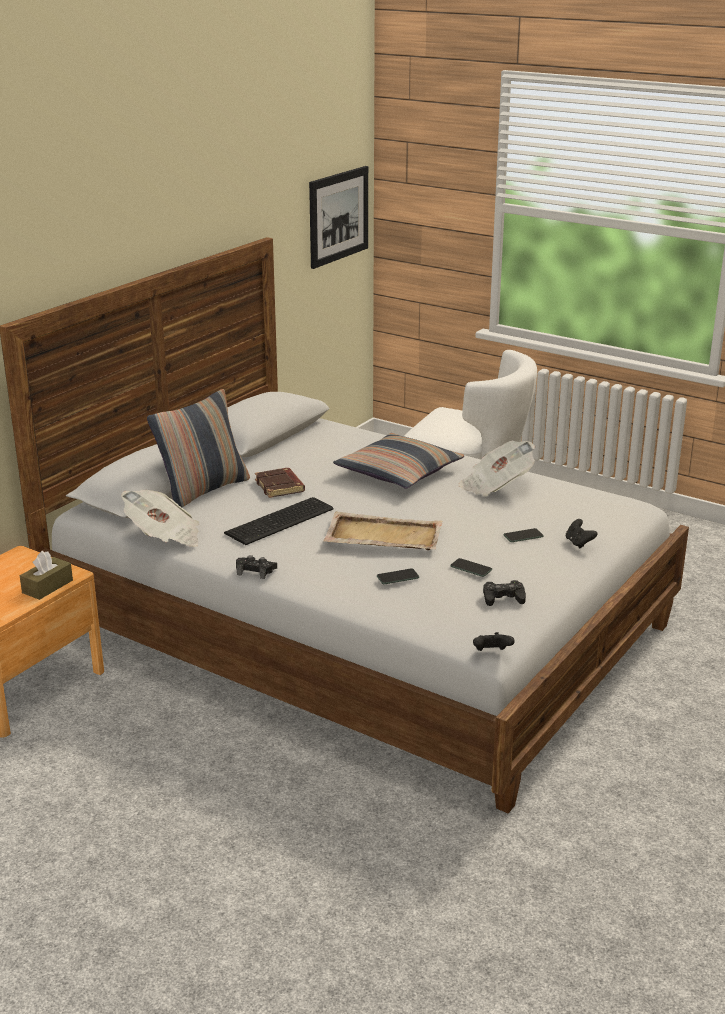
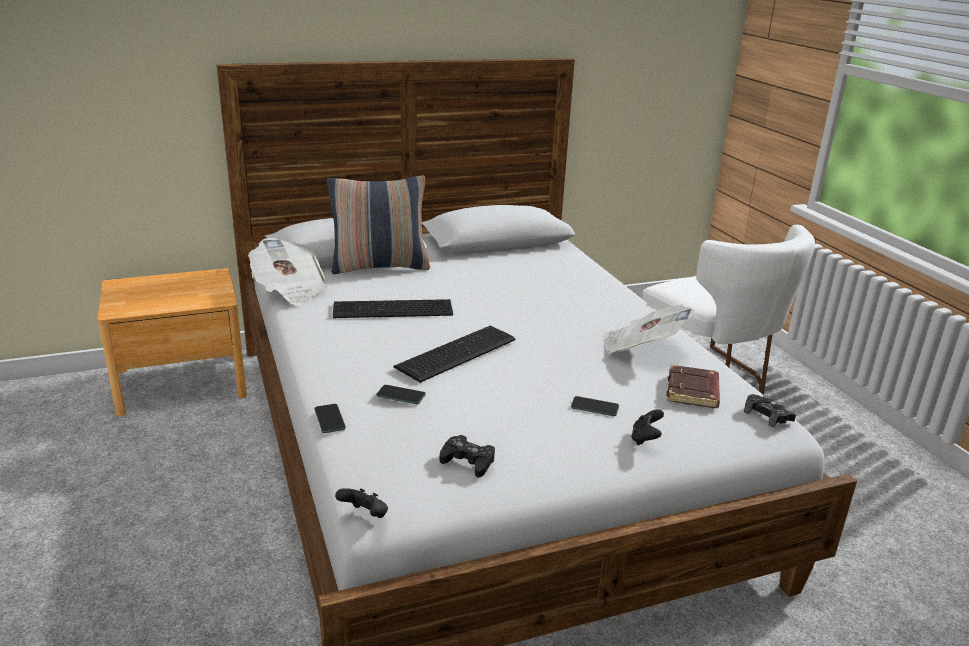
camera: 35 degrees right, 0 degrees up
(47, 586) = (191, 302): brown tissue box -> none
(256, 571) = (303, 342): black game controller -> black game controller (767, 415)
(280, 487) = (443, 283): brown book -> brown book (693, 392)
(338, 216) = (682, 61): picture -> none
(382, 535) = (453, 353): beige tray -> keyboard
(398, 473) = (564, 305): pillow -> none
(471, 568) = (484, 416): phone -> phone (329, 419)

